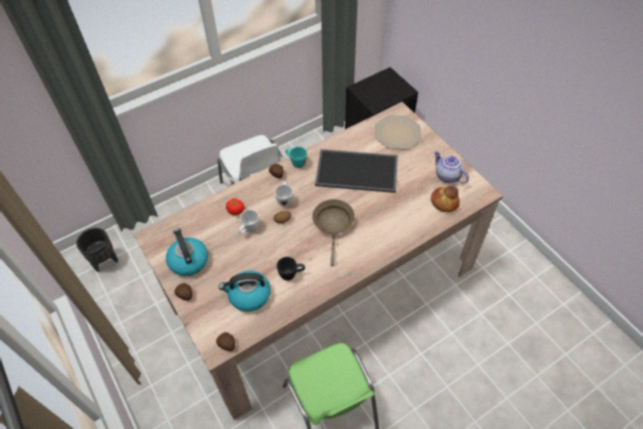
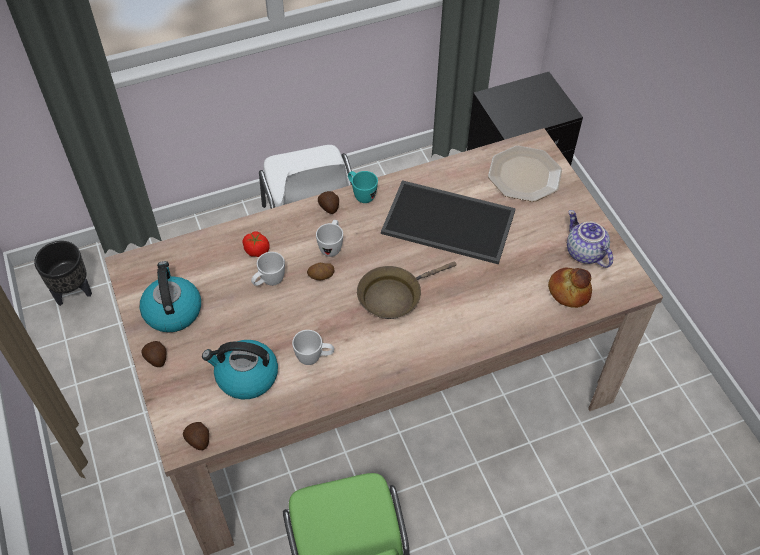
camera: 10 degrees right, 0 degrees up
(291, 274) = (314, 358): black mug -> white mug
(333, 224) = (394, 296): brown frying pan -> brown frying pan turned 135 degrees counterclockwise

